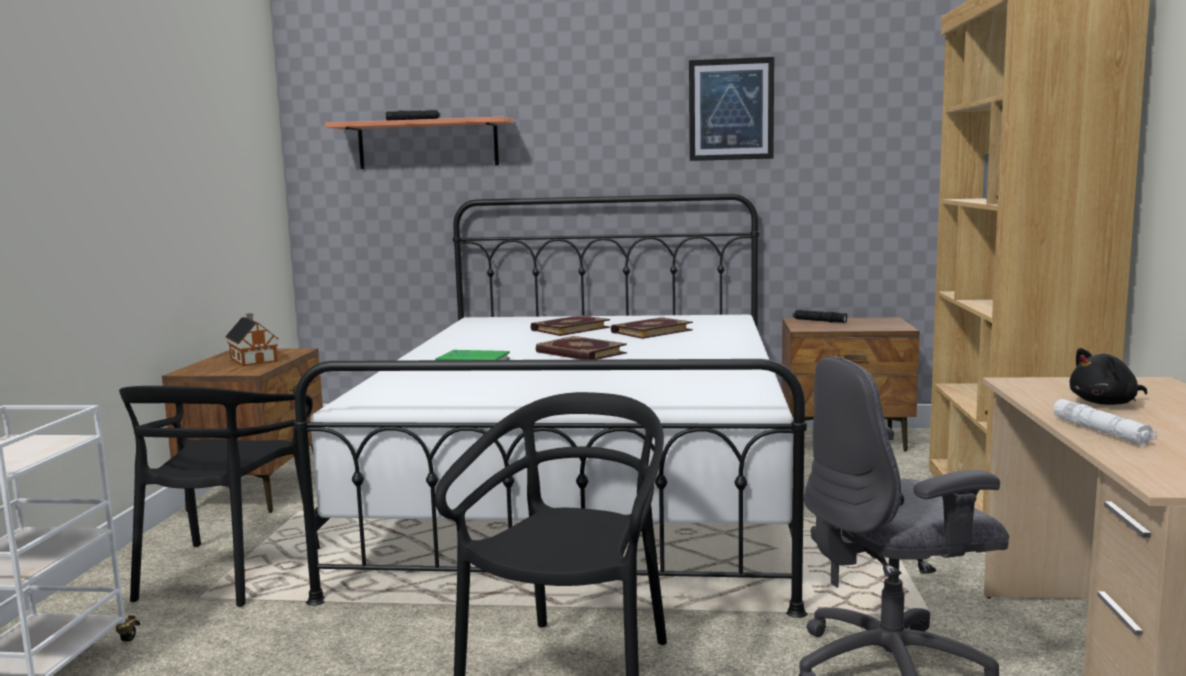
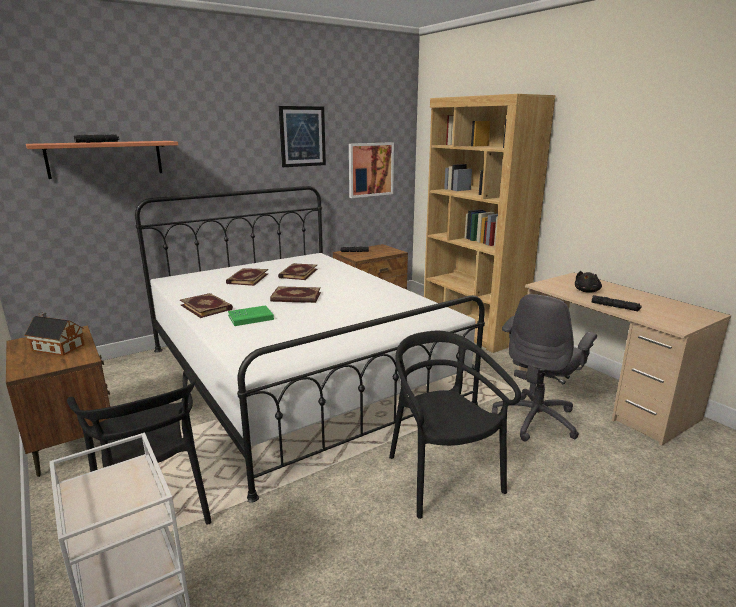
camera: 40 degrees left, 10 degrees up
(453, 347) = (207, 307): none -> book
(875, 169) = (370, 169): none -> picture
(1101, 432) = (615, 307): white flashlight -> black flashlight

